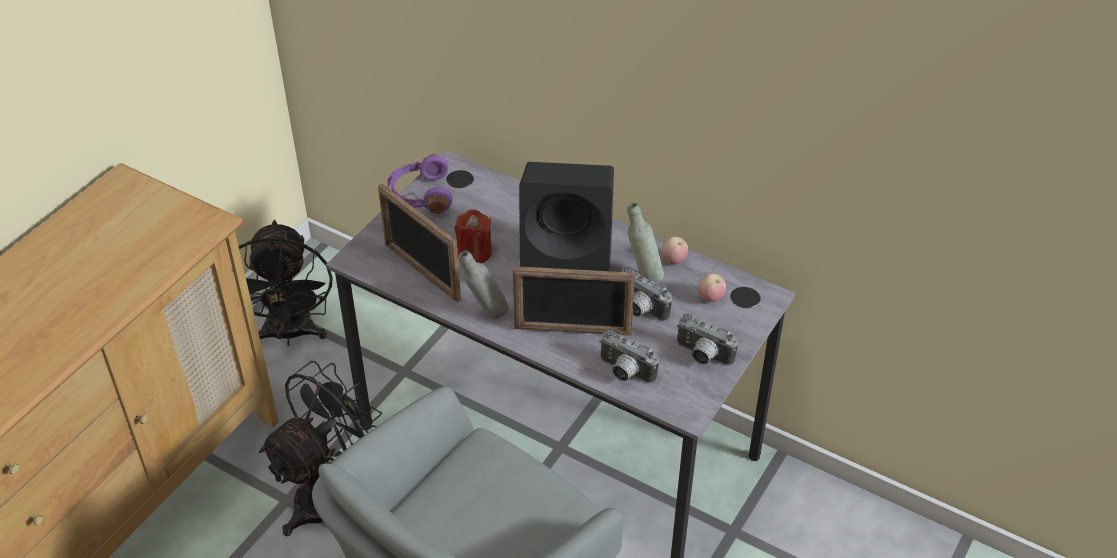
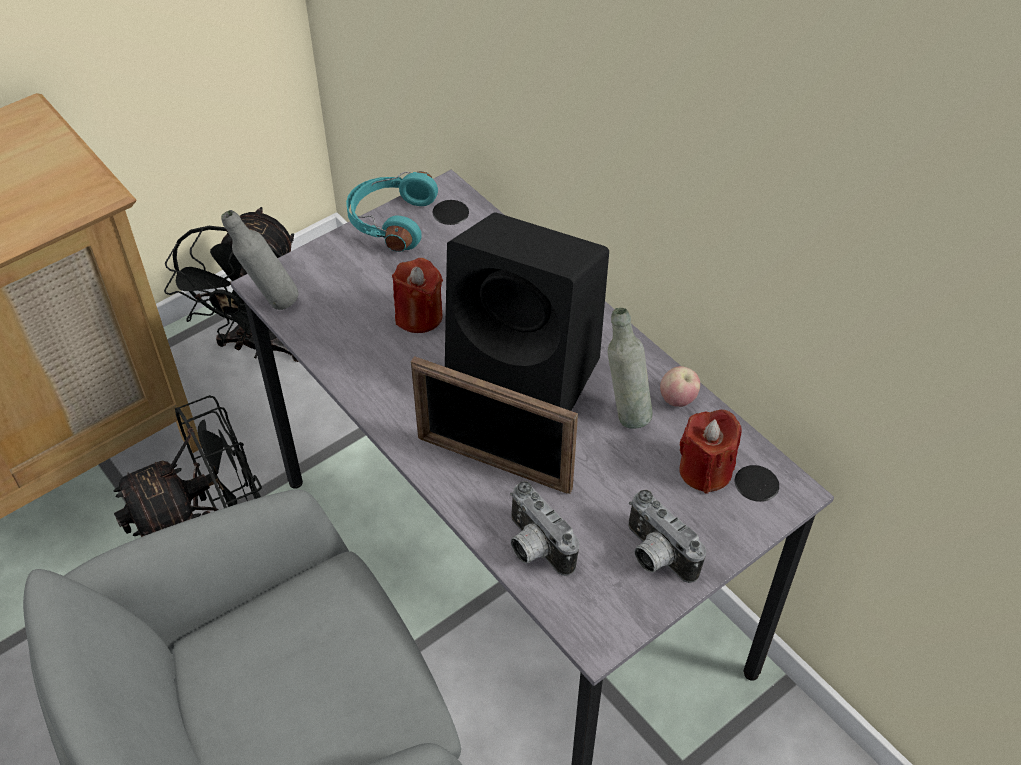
camera: 20 degrees right, 5 degrees up
(420, 195) = (390, 221): purple headphones -> turquoise headphones
(421, 272) = (340, 324): picture frame -> none
(485, 315) = (390, 407): grey bottle -> grey bottle (270, 302)
(639, 310) = (598, 459): camera -> none
(710, 298) = (705, 470): apple -> red candle

